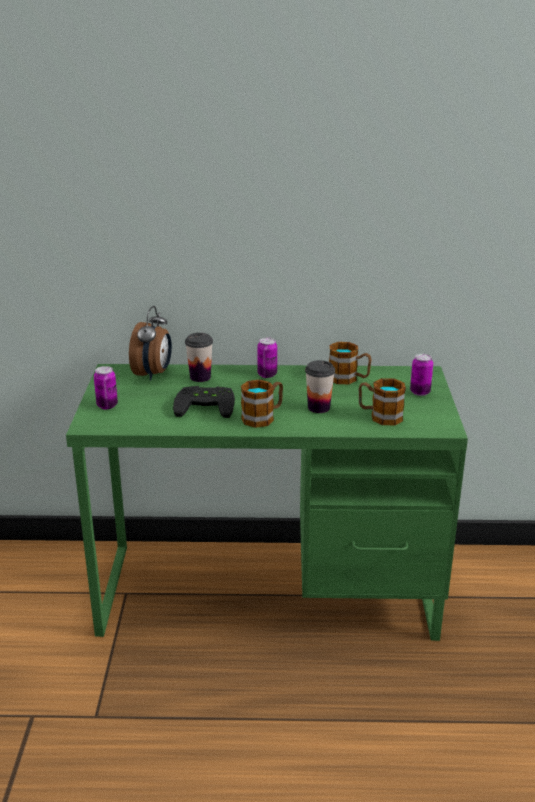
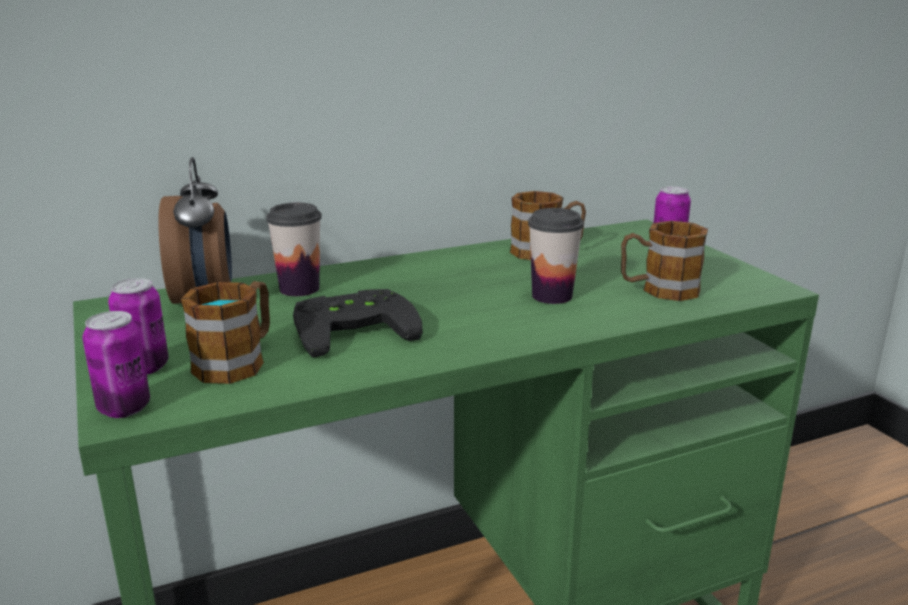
camera: 25 degrees left, 5 degrees down
(263, 417) = (478, 327): mug -> mug (238, 361)
(267, 374) = (413, 266): can -> can (124, 408)

